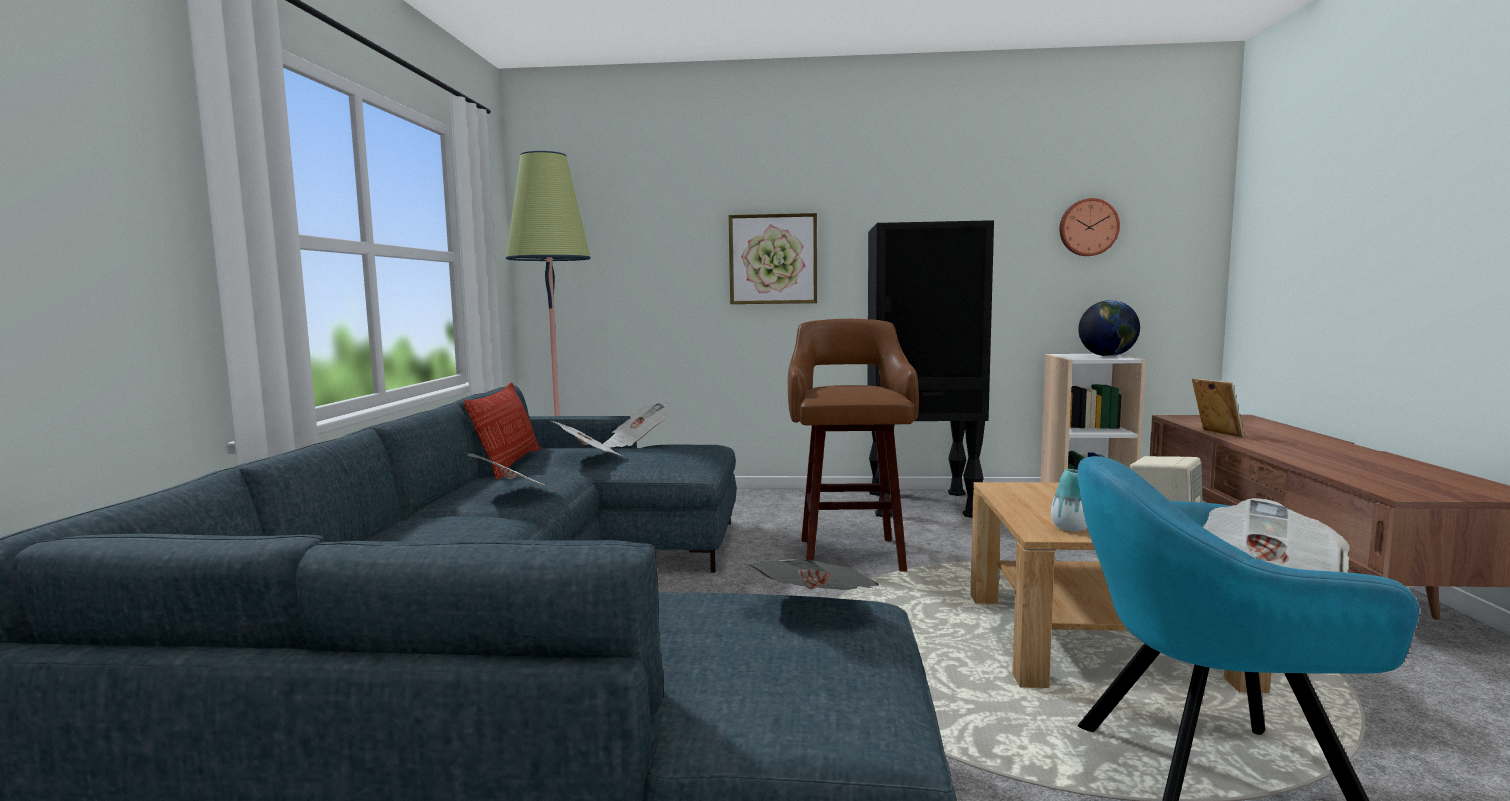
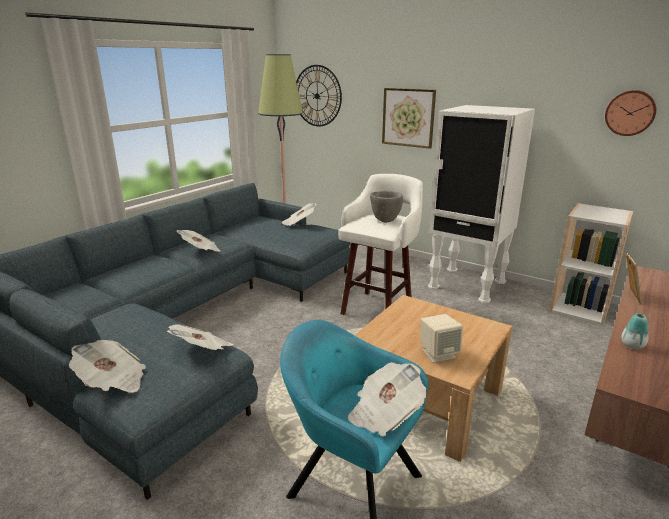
camera: 30 degrees right, 15 degrees up
(509, 464) = (232, 227): pillow -> none
(589, 458) = (263, 231): newspaper -> newspaper (113, 381)
(595, 237) = (317, 96): none -> wall clock
(850, 553) = (378, 308): brown stool -> white stool
(857, 387) = (385, 220): none -> grey bowl
(923, 504) = (467, 284): black cabinet -> white cabinet
(1071, 528) = (382, 342): vase -> vase (632, 345)
(1107, 356) = (612, 215): globe -> none

